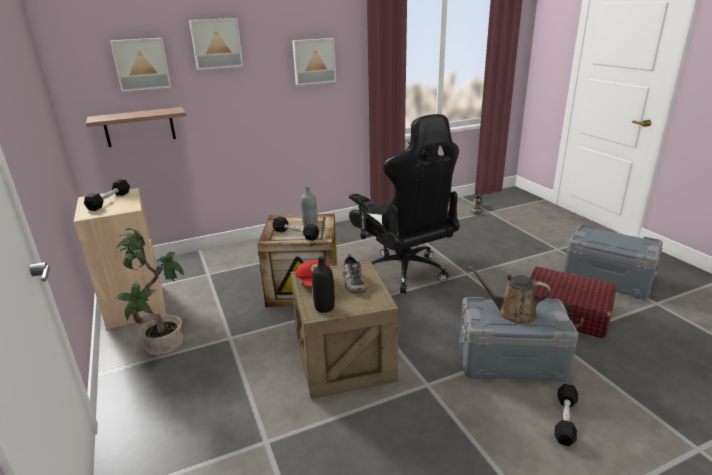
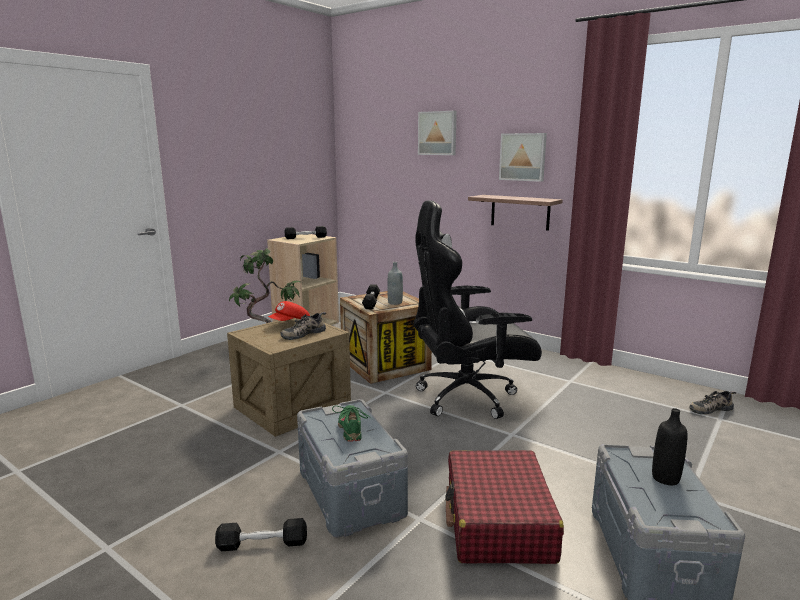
camera: 60 degrees right, 10 degrees down
(139, 127) = (377, 197): shelf -> shelf (520, 212)
(141, 64) = (385, 146): picture -> none
(324, 307) = (253, 333): black bottle -> black bottle (665, 478)
(402, 269) = (472, 397): black office chair -> black office chair turned 45 degrees clockwise
(512, 313) = (352, 428): brown watering can -> green shoe

